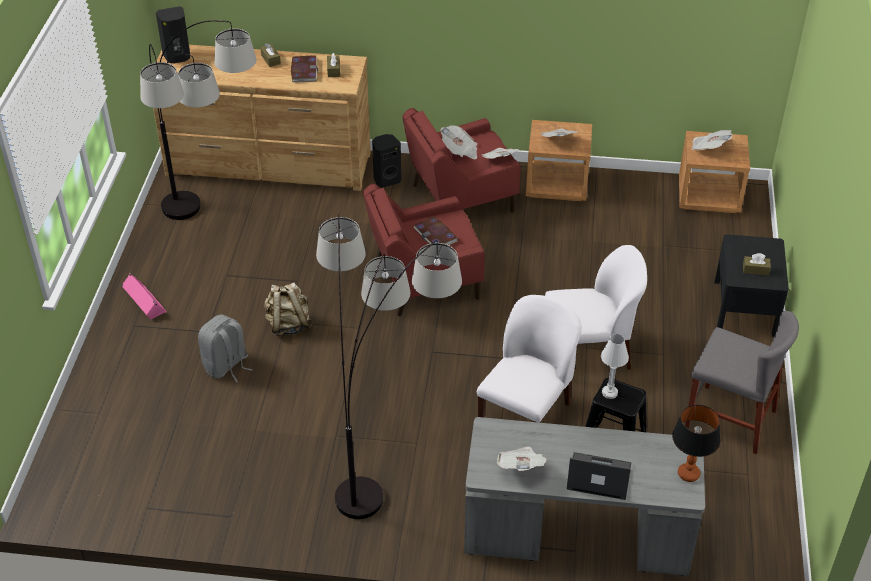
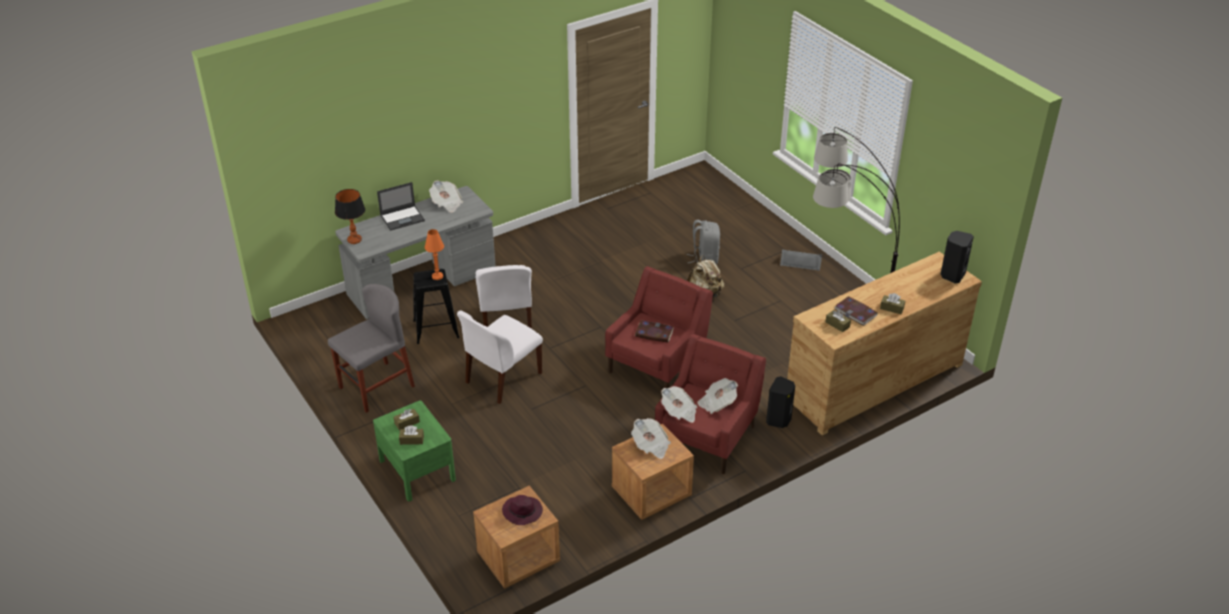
camera: 140 degrees right, 5 degrees down
(143, 302) = (800, 262): pink speaker -> grey speaker
(382, 456) = (564, 265): floor lamp -> none
(609, 393) = (437, 276): white table lamp -> orange table lamp
(709, 148) = (523, 512): newspaper -> purple hat
(730, 418) = (376, 387): grey chair -> grey chair turned 150 degrees clockwise
(745, 307) = (417, 470): black nightstand -> green nightstand
(762, 252) = (411, 440): none -> brown tissue box

